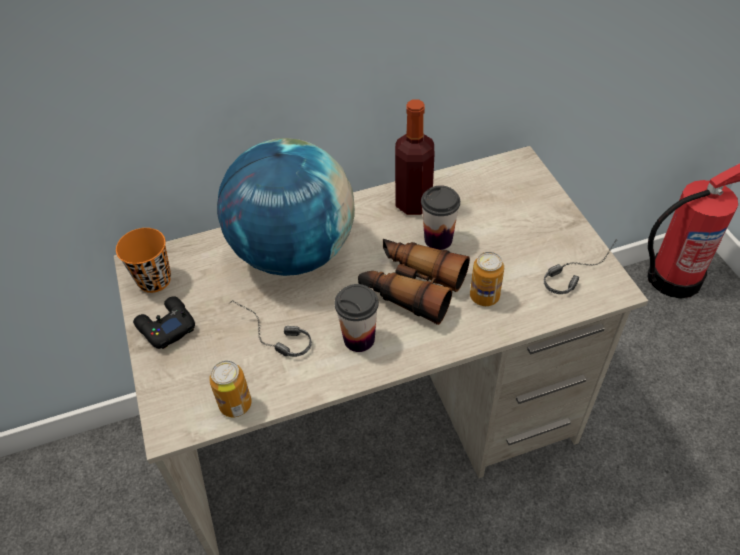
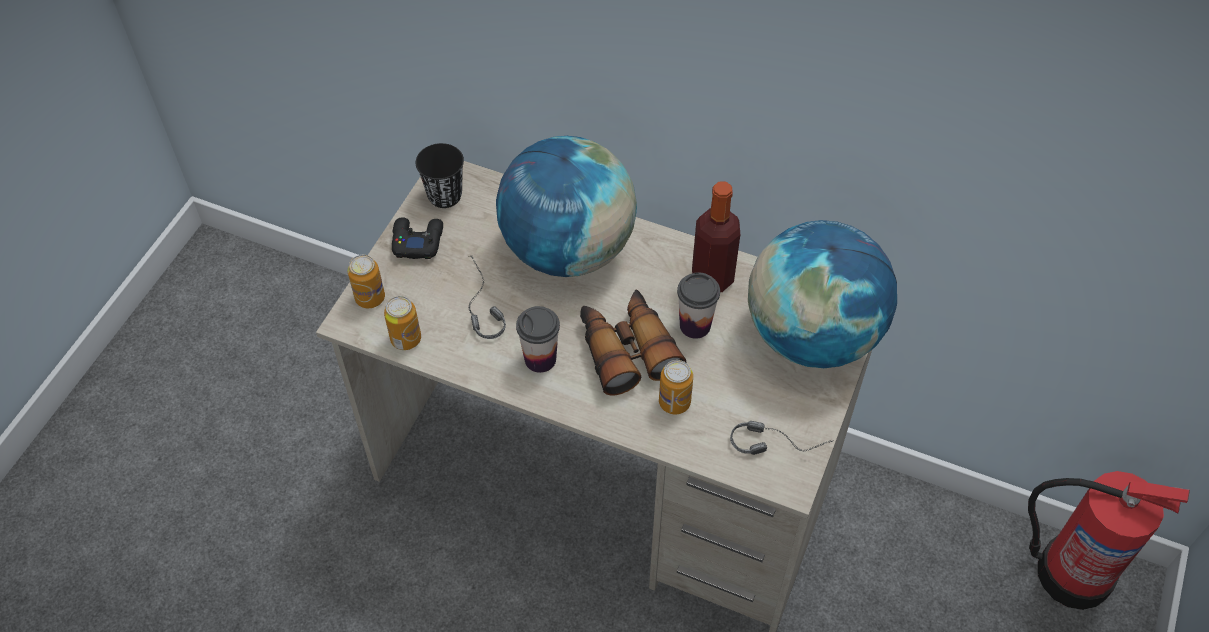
camera: 40 degrees right, 5 degrees up
(154, 280) = (445, 196): orange cup -> black cup
(169, 396) = (370, 298): none -> can
(515, 194) = (812, 335): none -> globe

